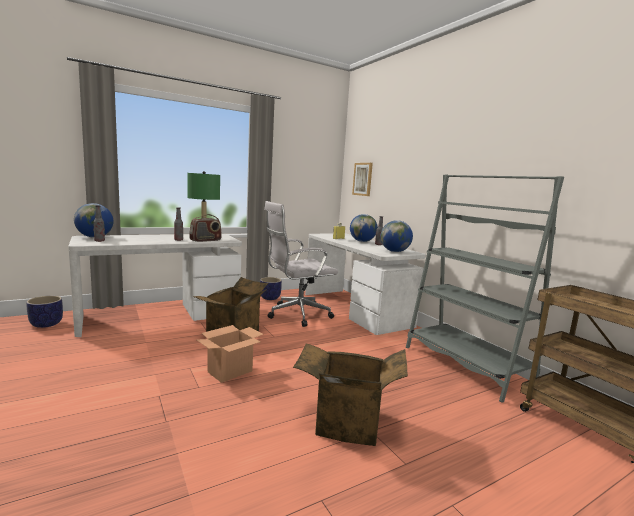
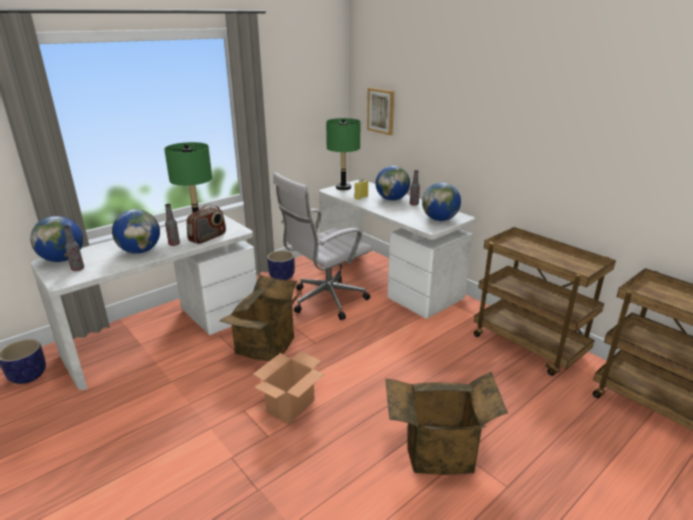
camera: 10 degrees left, 15 degrees up
(151, 240) = (140, 251): none -> globe
(328, 234) = (343, 187): none -> green table lamp
(466, 365) = (529, 346): grey bookcase -> brown cart

